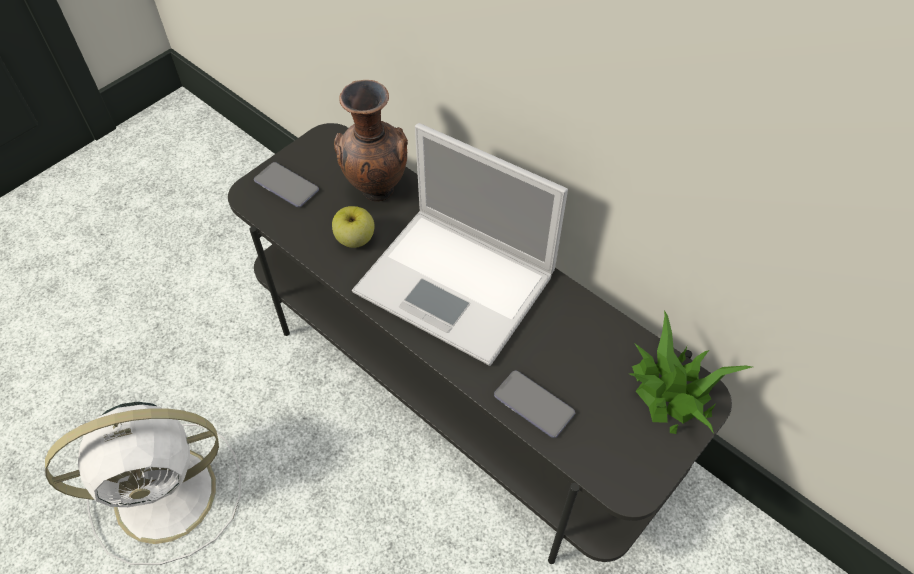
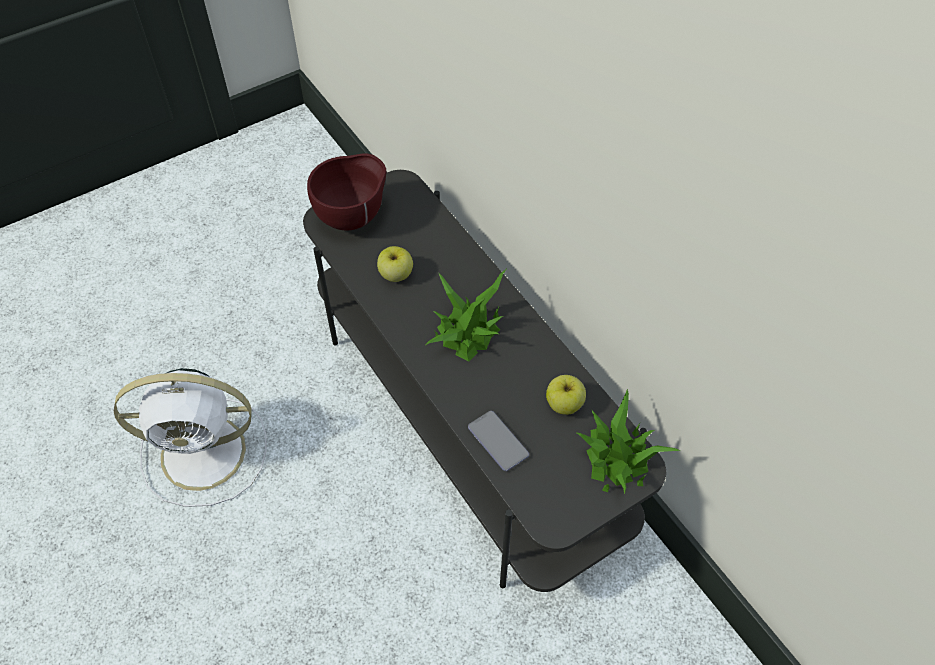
camera: 15 degrees right, 0 degrees up
(286, 186) = (353, 217): phone -> brown bowl
(376, 193) = (425, 238): brown vase -> none
(458, 284) = (468, 330): laptop -> potted plant
(593, 344) = (564, 404): none -> apple

